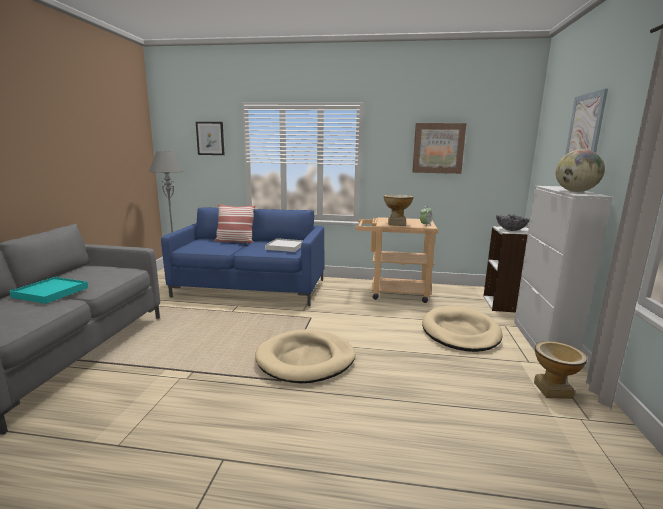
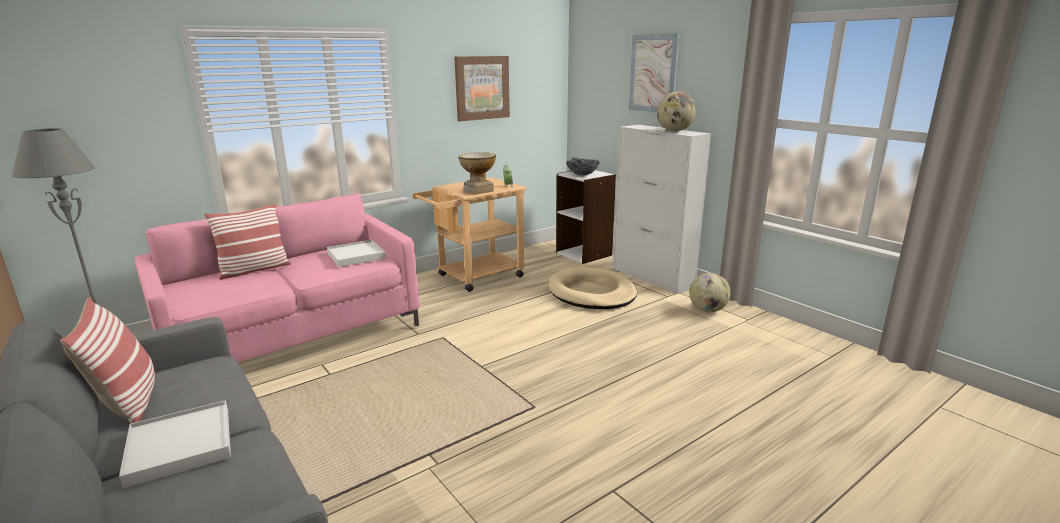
camera: 45 degrees left, 5 degrees up
(50, 292) = (180, 446): turquoise tray -> white tray
(82, 272) = (129, 402): none -> pillow
(210, 138) = (117, 94): picture -> none
(250, 289) = (294, 338): blue sofa -> pink sofa
(306, 360) = (518, 378): beige dog bed -> none
(553, 390) = (707, 310): vase -> globe

